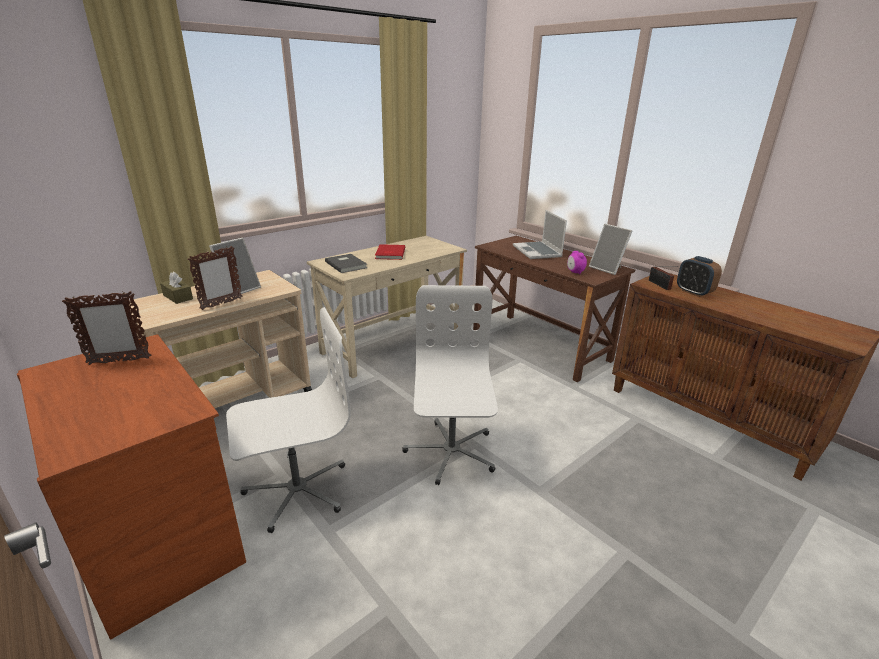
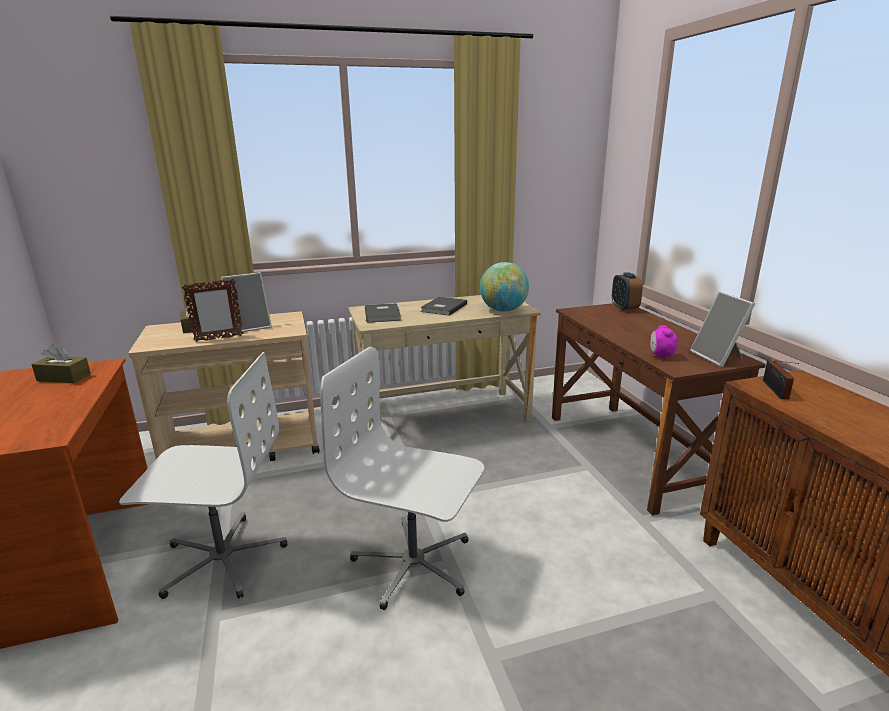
camera: 25 degrees right, 5 degrees down
(119, 361) = (64, 377): picture frame -> brown tissue box
(389, 253) = (442, 308): red book -> grey book
(438, 251) = (503, 310): none -> globe
(450, 452) = (413, 564): white office chair -> white office chair turned 90 degrees counterclockwise
(537, 252) = (634, 324): laptop -> none
(694, 292) = (829, 410): alarm clock -> alarm clock (624, 308)

